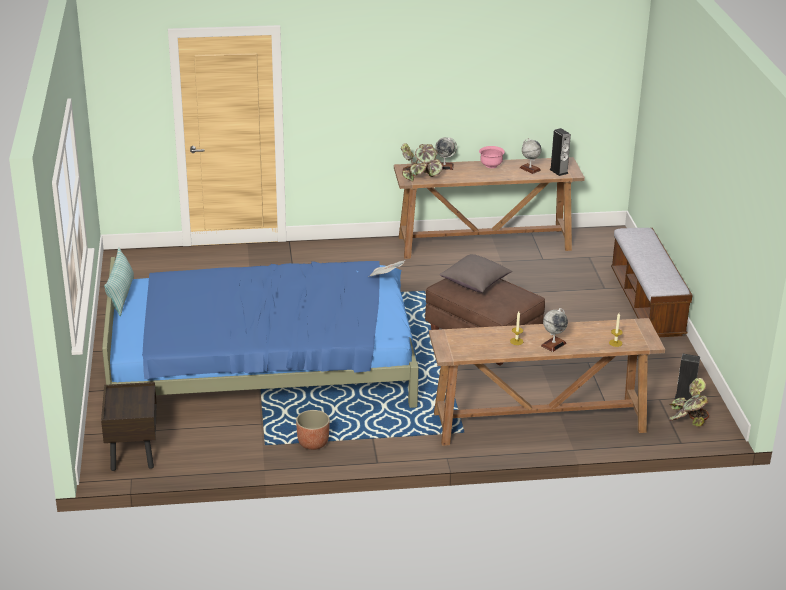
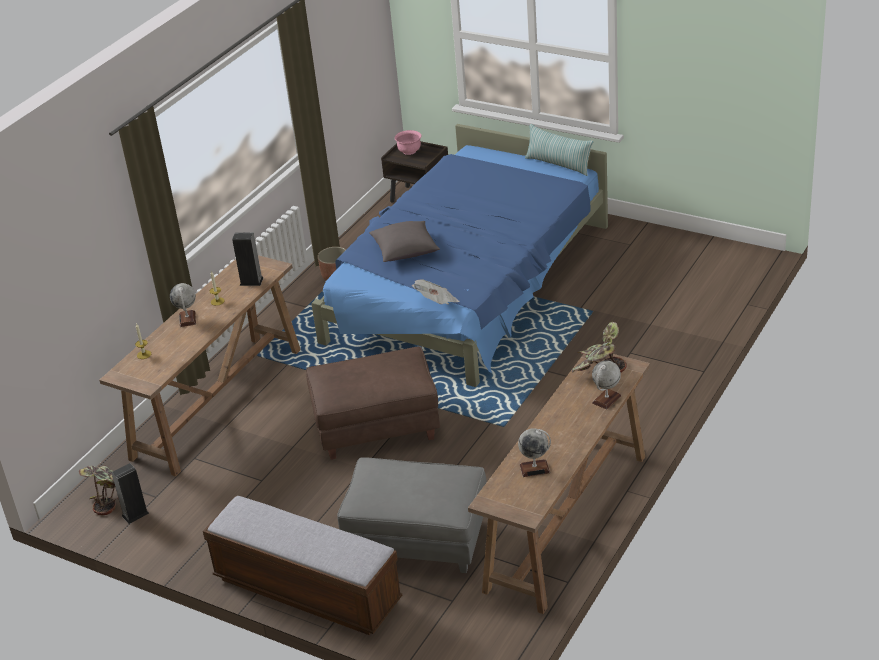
camera: 130 degrees right, 5 degrees up
(475, 282) = (388, 374): grey pillow -> grey pillow (405, 251)
(491, 165) = (575, 439): pink bowl -> pink bowl (409, 151)
(558, 171) = (505, 491): speaker -> speaker (251, 281)
(562, 283) = (418, 542): none -> grey ottoman

